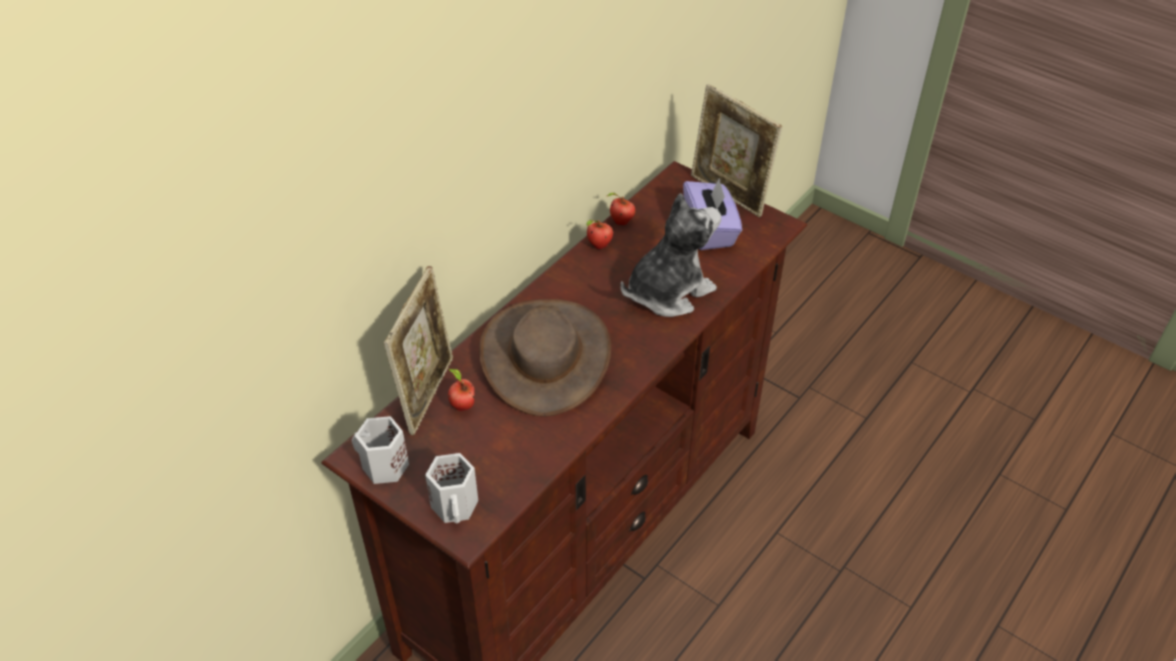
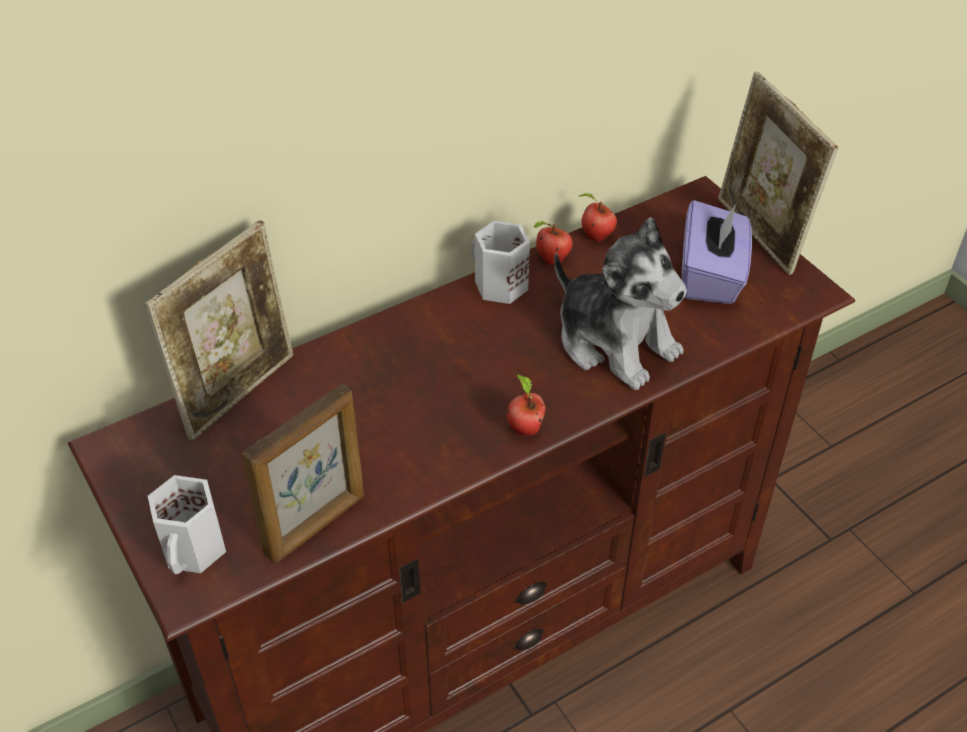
camera: 20 degrees right, 0 degrees up
(383, 467) = (134, 470): white mug -> white mug (498, 285)
(462, 405) = (272, 419): apple -> apple (524, 428)
(530, 466) = (316, 525): none -> picture frame
(546, 356) = (411, 385): brown hat -> none
(668, 291) = (615, 342): plush toy -> plush toy turned 60 degrees clockwise

